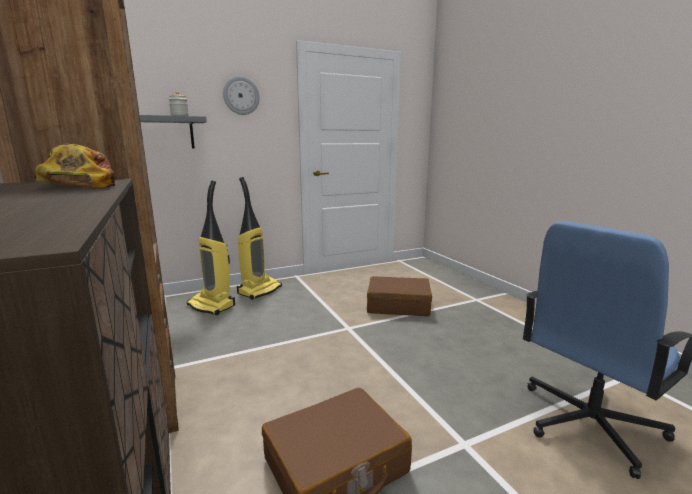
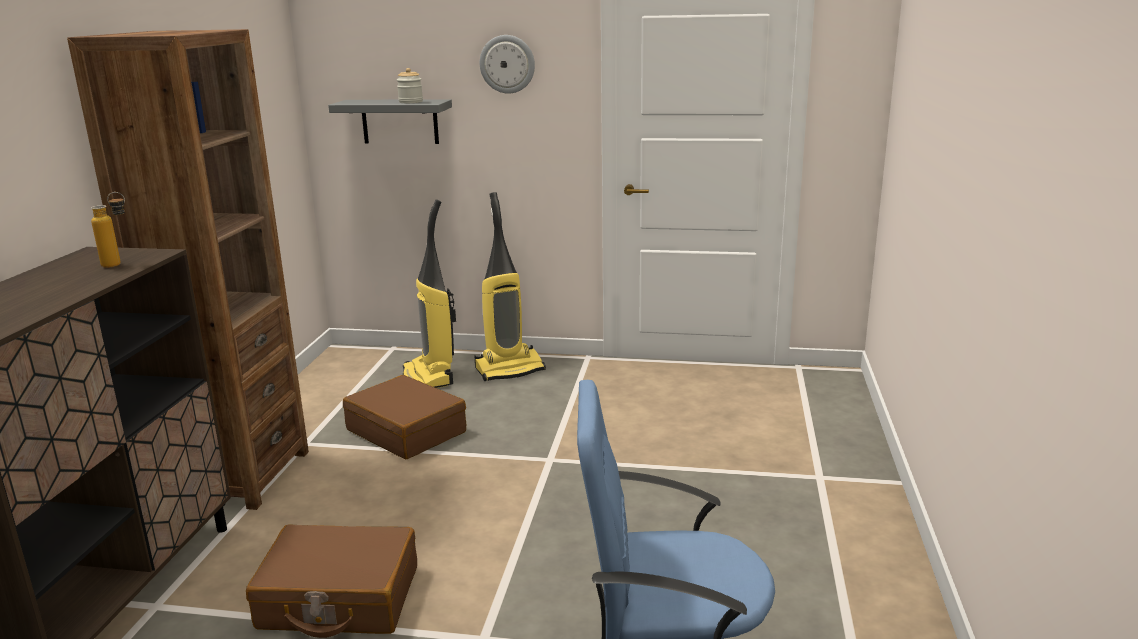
camera: 35 degrees right, 5 degrees up
(81, 185) = (119, 264): cap -> bottle
(398, 305) = (670, 447): brown suitcase -> brown suitcase (407, 431)

